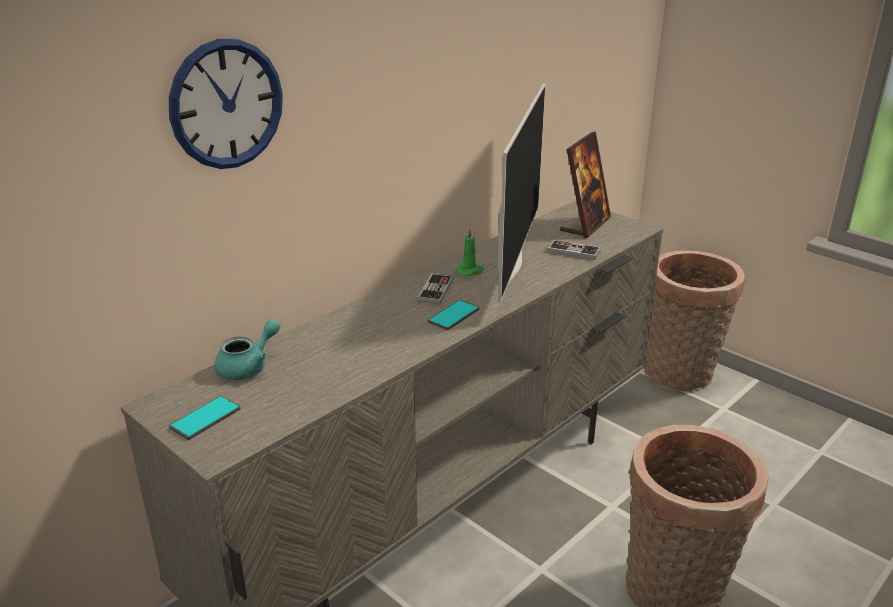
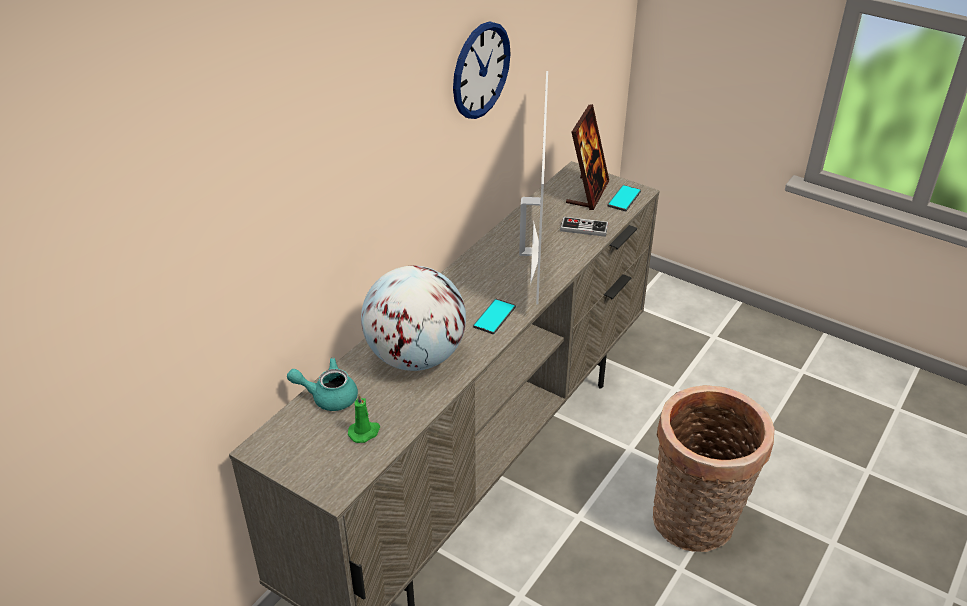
camera: 10 degrees left, 10 degrees up
(205, 418) = (311, 456): phone -> phone (624, 199)
(227, 104) = (296, 175): wall clock -> wall clock (481, 70)
(249, 367) = (328, 396): turquoise teapot -> turquoise teapot turned 120 degrees counterclockwise
(356, 342) = (415, 357): none -> globe
(435, 290) = (469, 289): game controller -> none
(470, 271) = (495, 262): green candle -> green candle (364, 432)
(680, 376) = (671, 306): basket -> none

